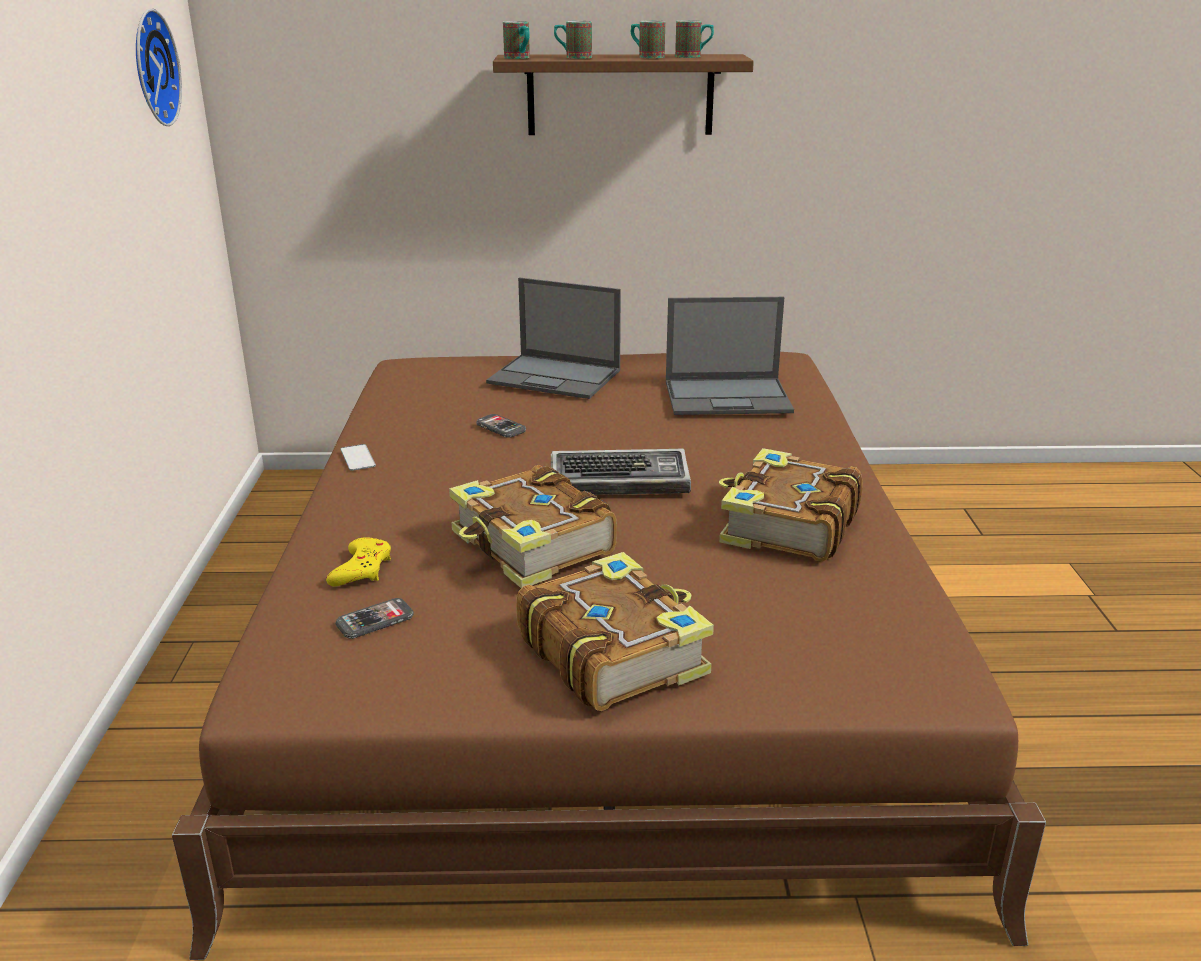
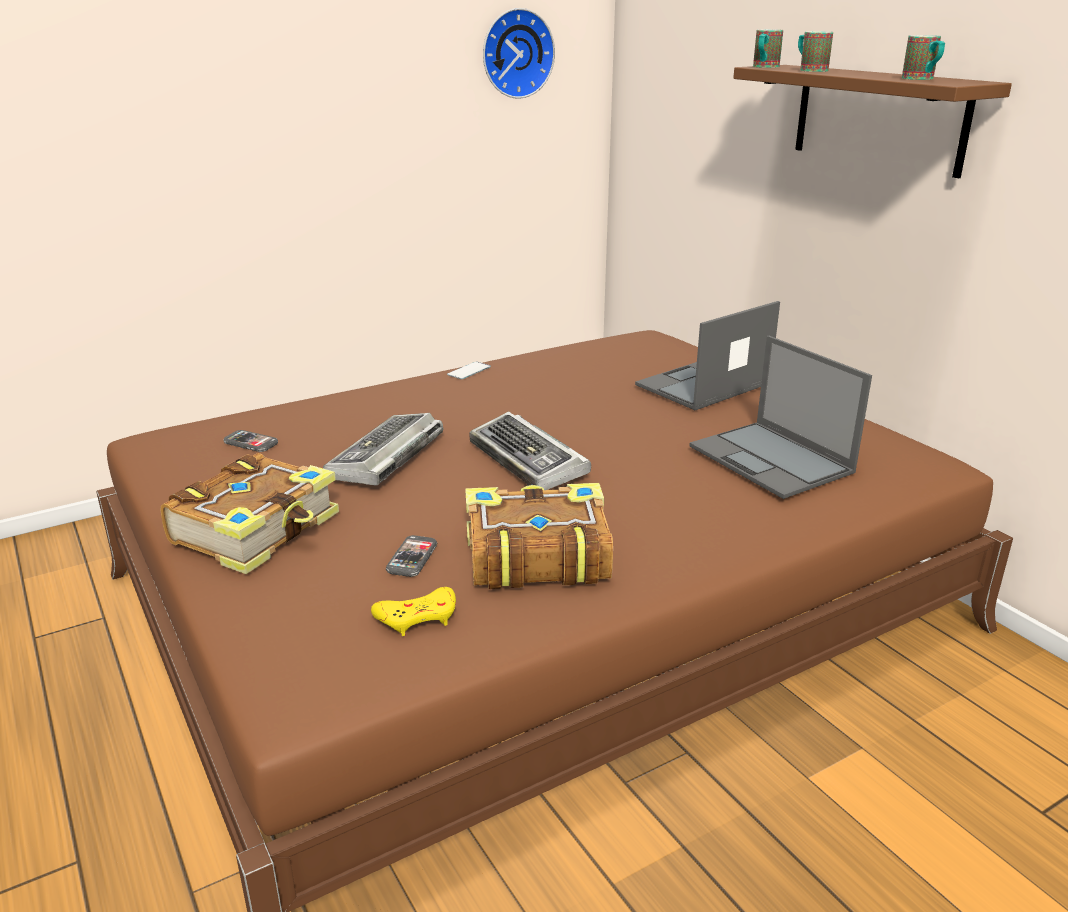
camera: 60 degrees right, 0 degrees up
(362, 569) = (313, 419): yellow game controller -> yellow game controller (418, 617)
(501, 428) = (575, 395): phone -> phone (412, 558)
(532, 546) = (385, 458): book -> keyboard
(556, 377) = (702, 385): laptop -> laptop turned 60 degrees clockwise
(646, 57) = (877, 75): mug -> none

